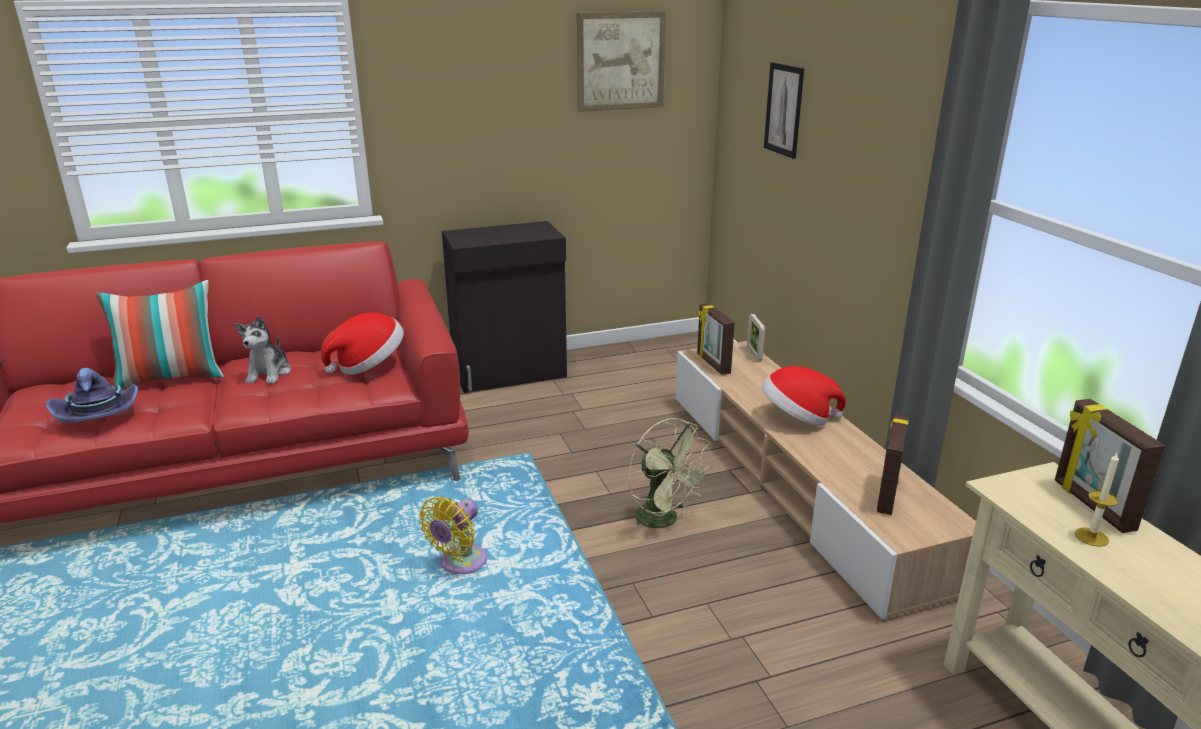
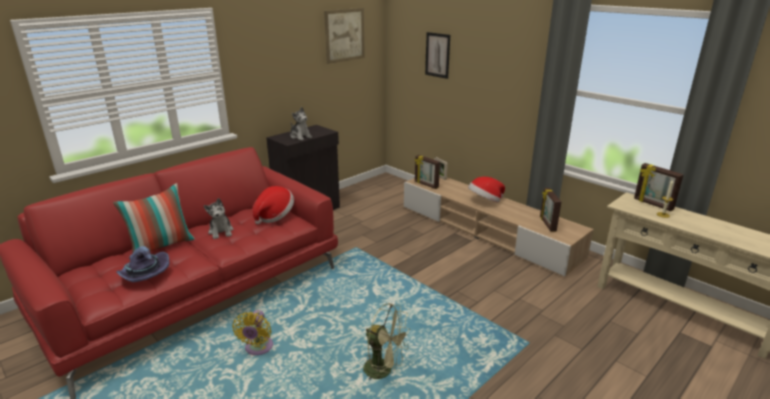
camera: 25 degrees left, 0 degrees up
(460, 564) = (372, 305): yellow fan -> yellow fan (258, 349)
(494, 237) = (300, 136): none -> plush toy
(664, 521) = (446, 261): green fan -> green fan (384, 370)

